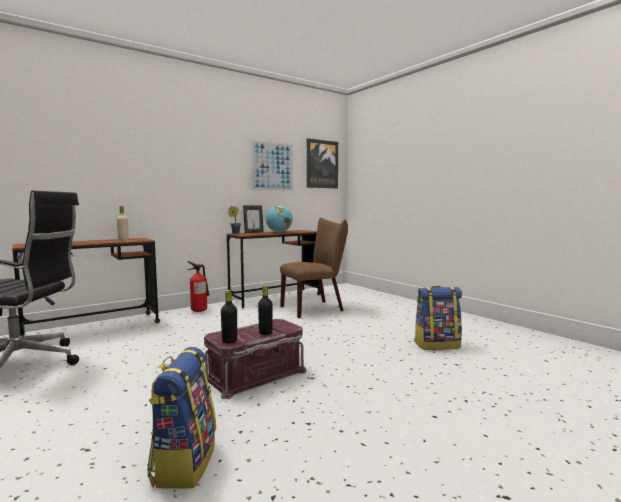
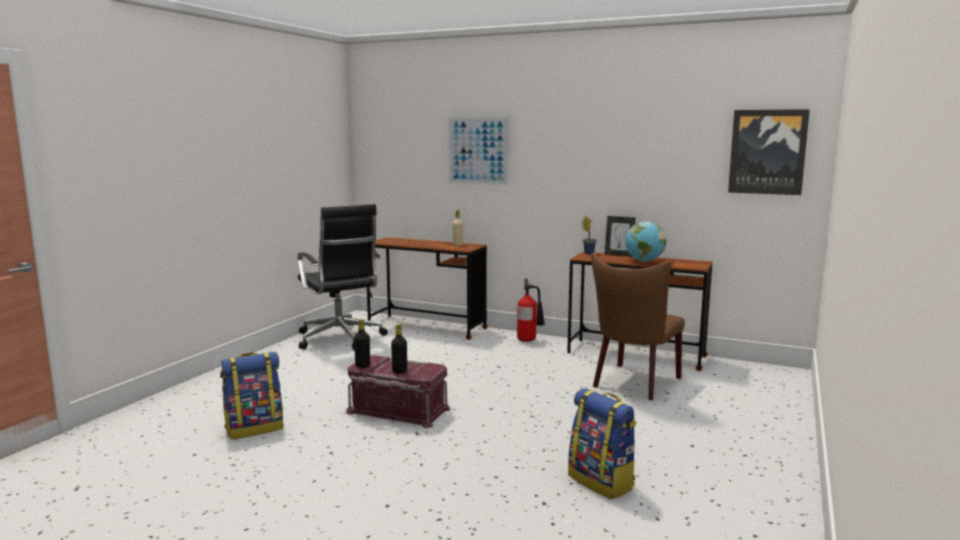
camera: 60 degrees right, 5 degrees up
(272, 166) = (664, 159): picture -> picture (478, 150)
(315, 308) = (633, 383): brown chair -> brown chair turned 90 degrees clockwise

